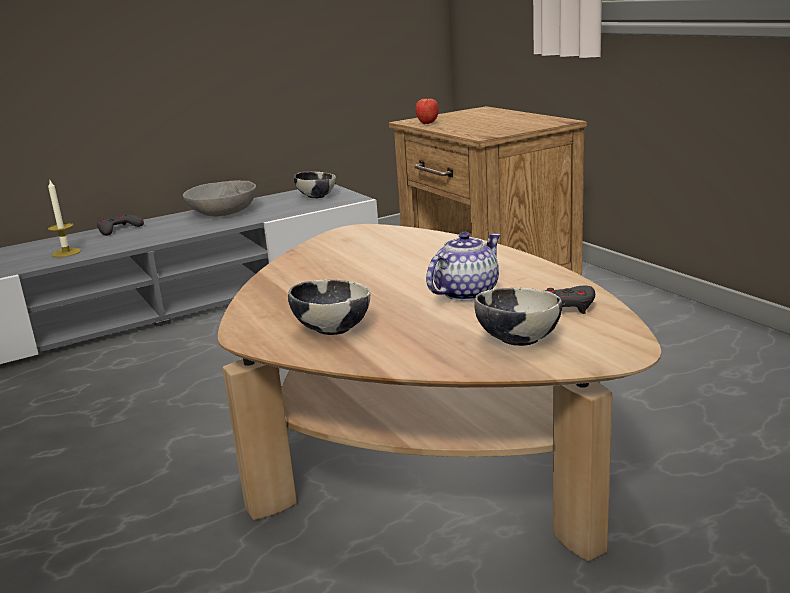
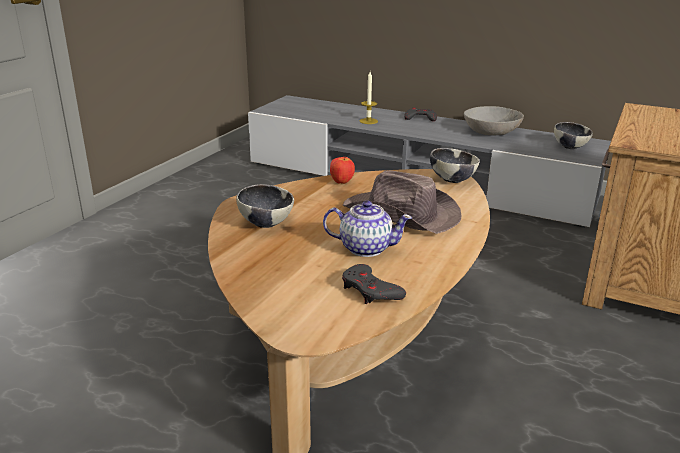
camera: 55 degrees right, 5 degrees up
(411, 264) = (402, 214): none -> brown hat
(427, 123) = (641, 115): apple -> apple (342, 182)
(517, 340) = (295, 288): bowl -> bowl (452, 179)

